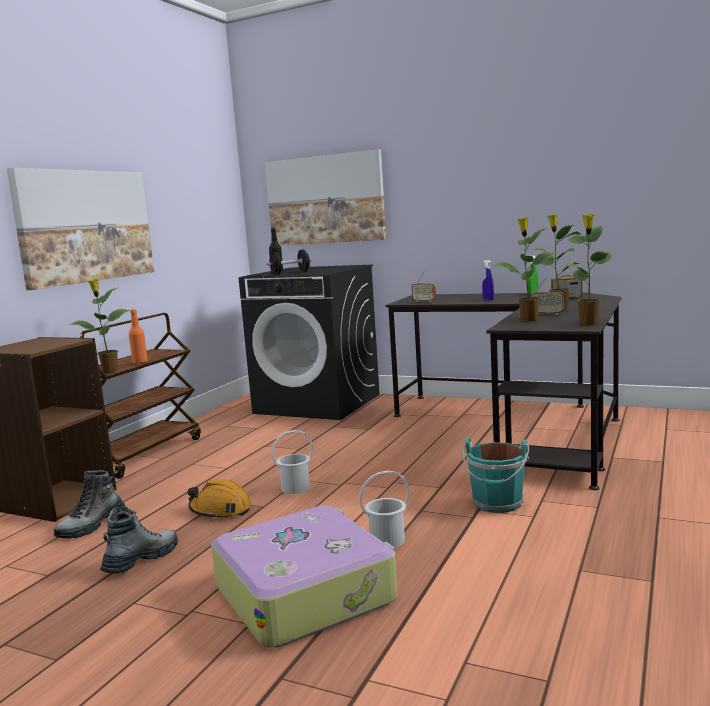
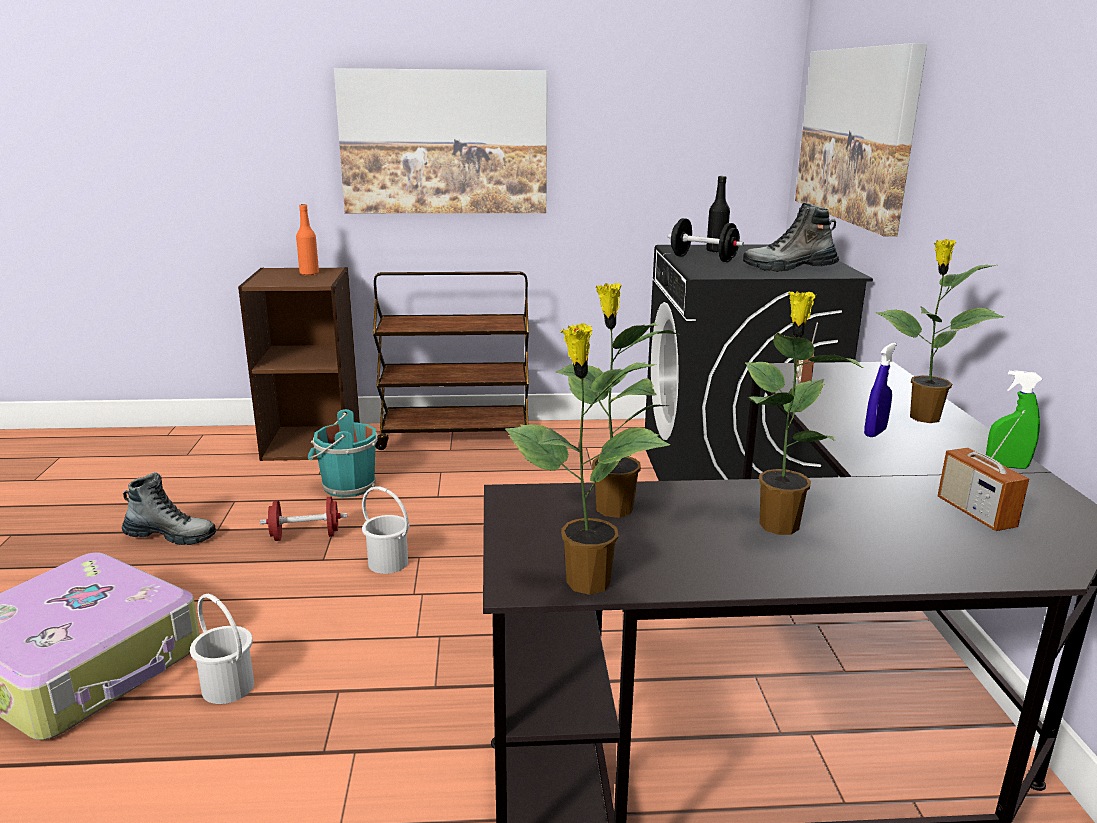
camera: 60 degrees right, 10 degrees up
(91, 525) = (252, 481): boot -> boot (789, 268)
(109, 371) = (393, 327): potted plant -> potted plant (922, 418)
(140, 362) = (445, 327): orange bottle -> orange bottle (309, 273)
(220, 510) = (305, 536): orange hard hat -> red dumbbell
(498, 504) = (384, 769): turquoise bucket -> turquoise bucket (346, 486)
(547, 314) = (699, 519): radio -> none

